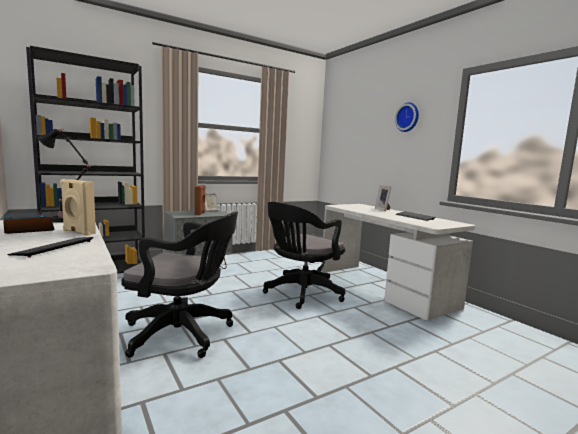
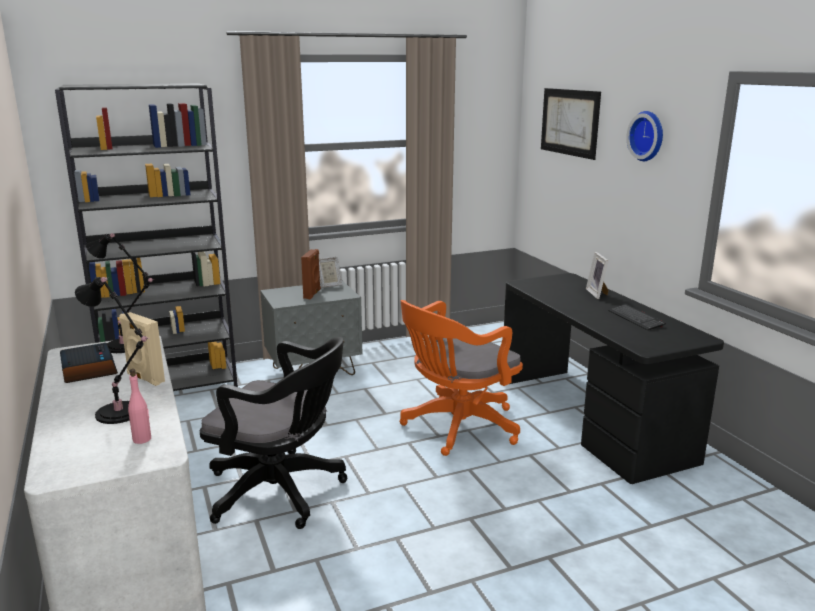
camera: 10 degrees right, 10 degrees up
(54, 247) = (121, 414): keyboard -> black table lamp
(72, 260) = (142, 439): none -> pink bottle
(301, 294) = (456, 428): black office chair -> orange office chair
(354, 120) = (569, 122): none -> picture
(383, 288) = (591, 419): white desk -> black desk

